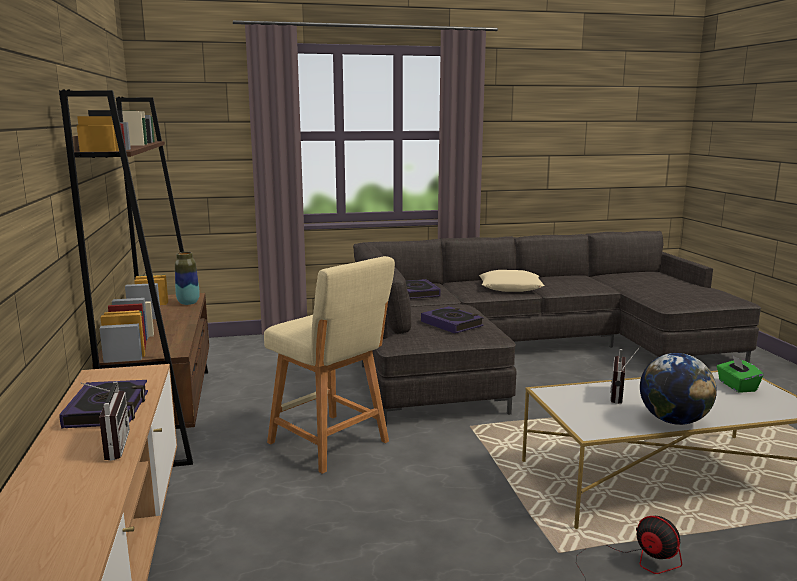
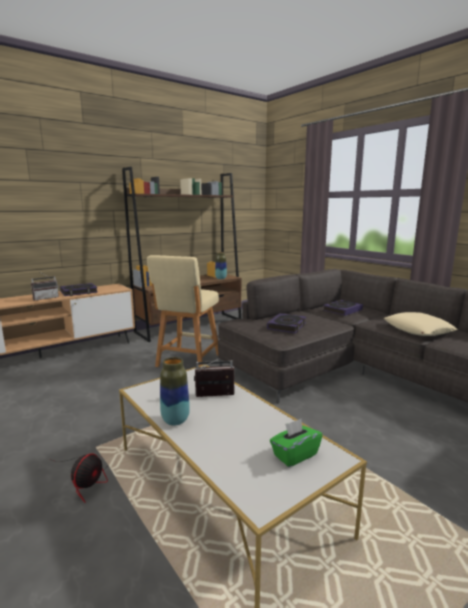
camera: 65 degrees right, 0 degrees up
(673, 420) = (175, 420): globe -> vase

